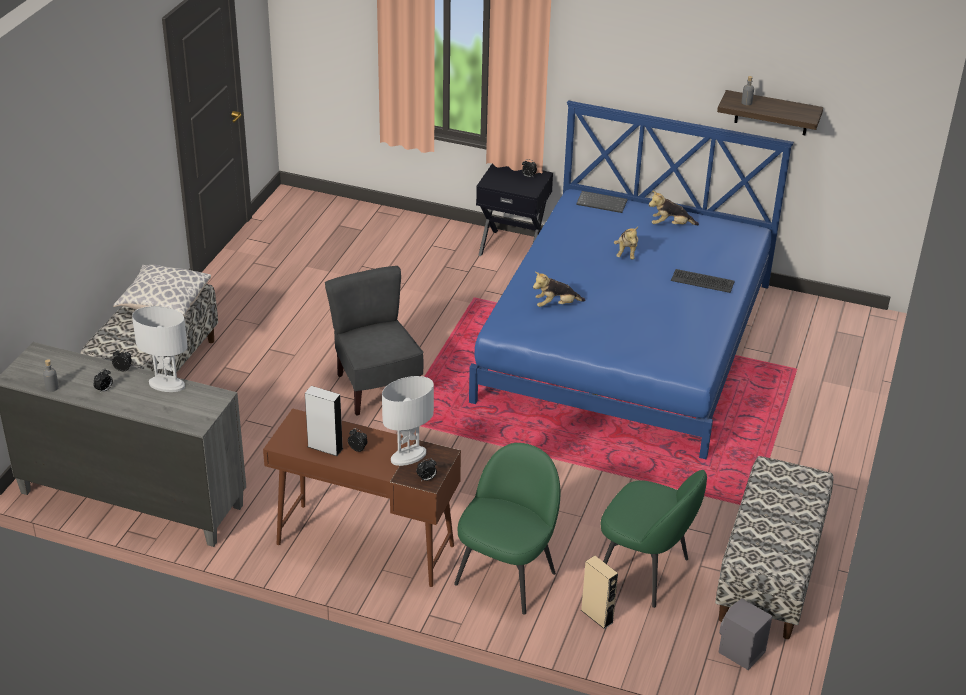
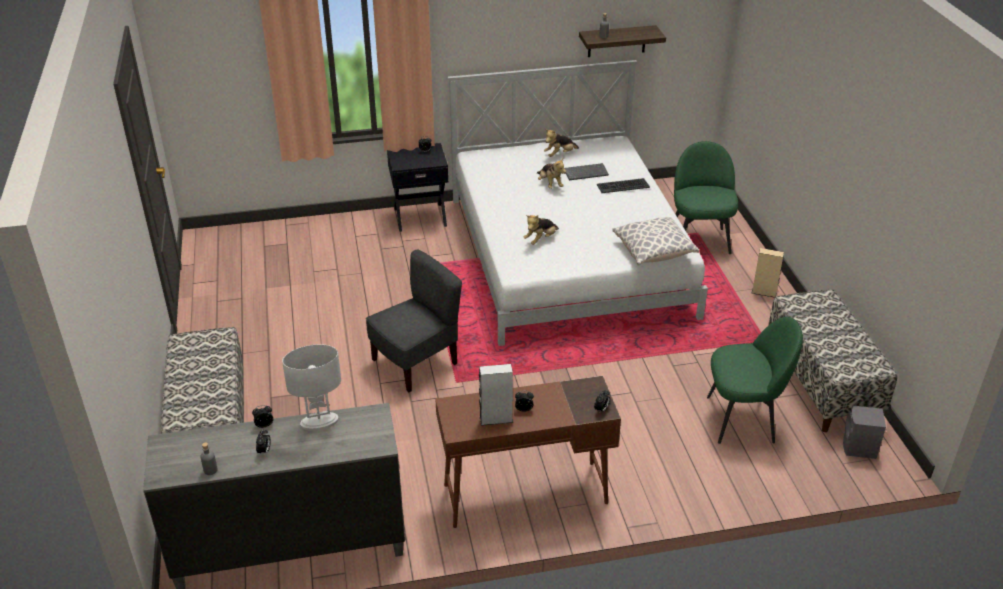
camera: 30 degrees left, 0 degrees up
(164, 303) = (204, 358): pillow -> pillow (653, 252)
(377, 387) = (416, 363): grey chair -> grey chair turned 105 degrees clockwise
(408, 457) = (569, 398): white table lamp -> none
(507, 576) = (654, 468): green chair -> green chair (699, 240)
(597, 616) = (744, 468): beige speaker -> beige speaker (764, 292)
(602, 203) = (496, 154): keyboard -> keyboard (586, 172)
(625, 341) = (567, 256): blue bed -> white bed

